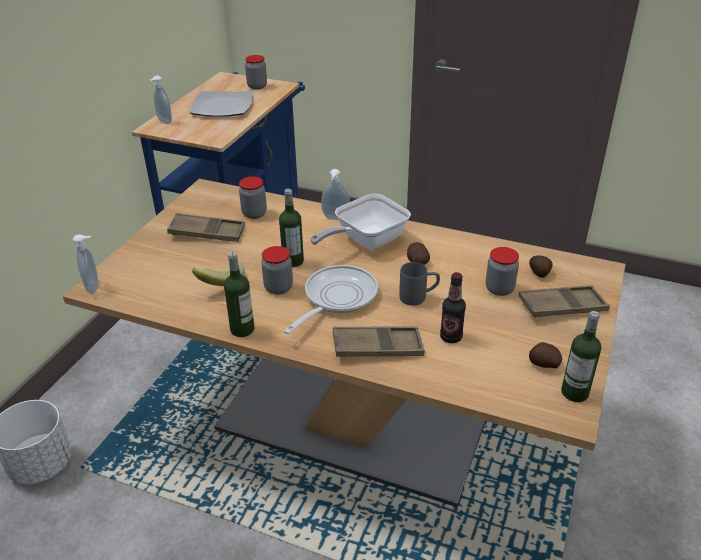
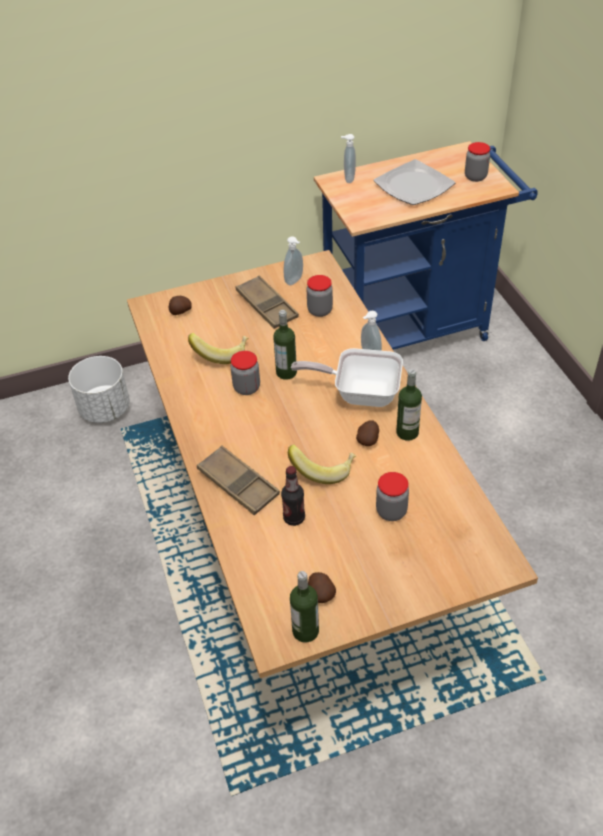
camera: 50 degrees right, 10 degrees up
(94, 287) = (149, 305): soap dispenser -> soap dispenser (295, 281)
(242, 329) = (183, 403): bottle -> bottle (407, 432)
(336, 299) = (269, 426): frying pan -> none
(418, 297) = (323, 469): grey mug -> banana
(539, 273) = (446, 524): potato -> potato (180, 312)
(562, 306) = (413, 565): brown tray -> none

